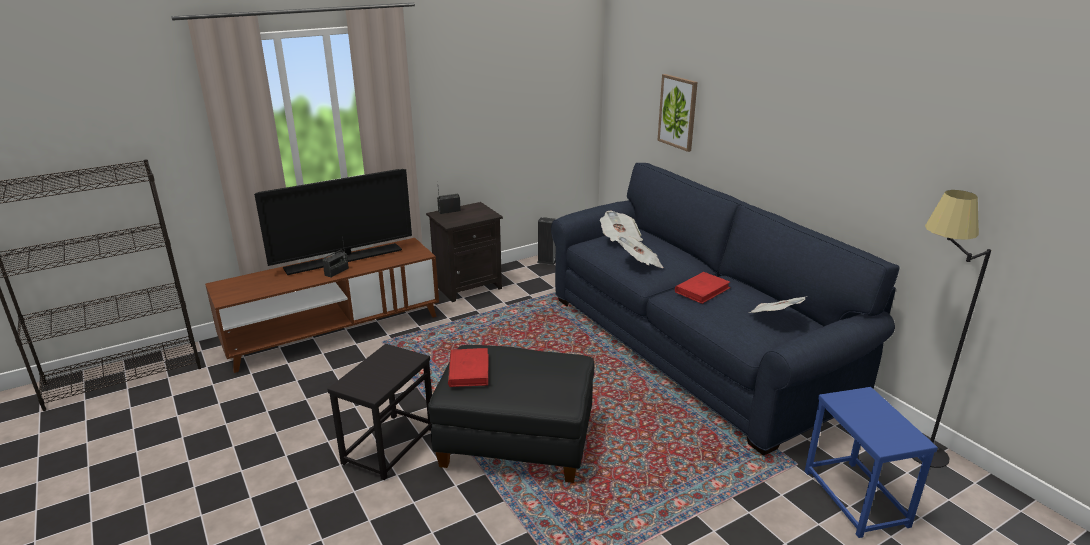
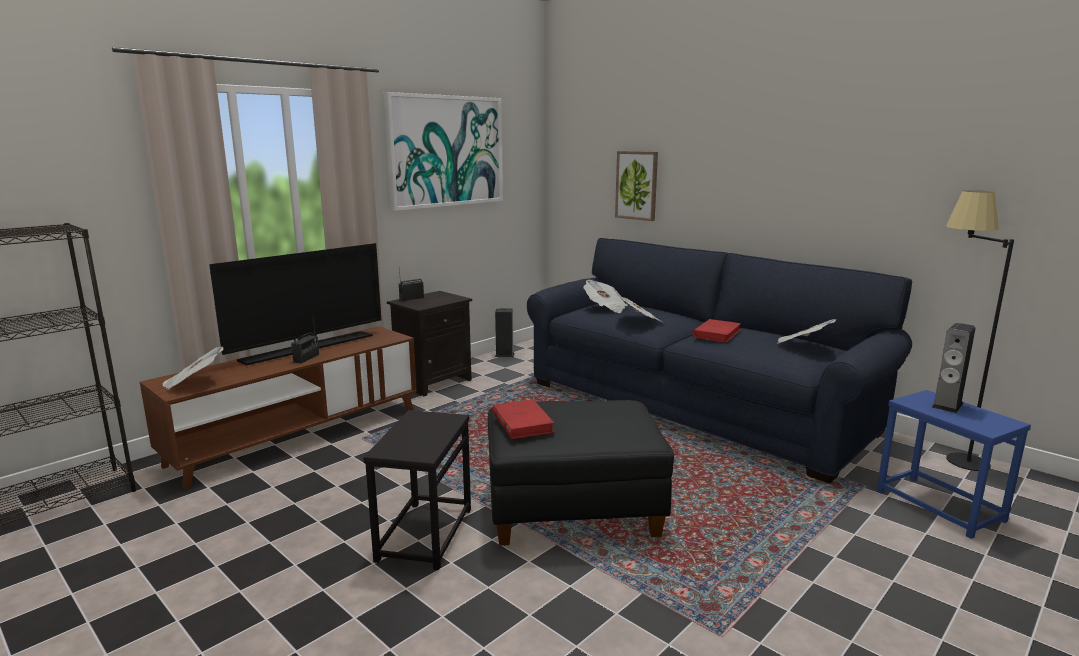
camera: 15 degrees left, 10 degrees down
(241, 290) = (193, 383): none -> newspaper
(490, 70) = (446, 151): none -> picture
(872, 410) = (947, 405): none -> speaker

